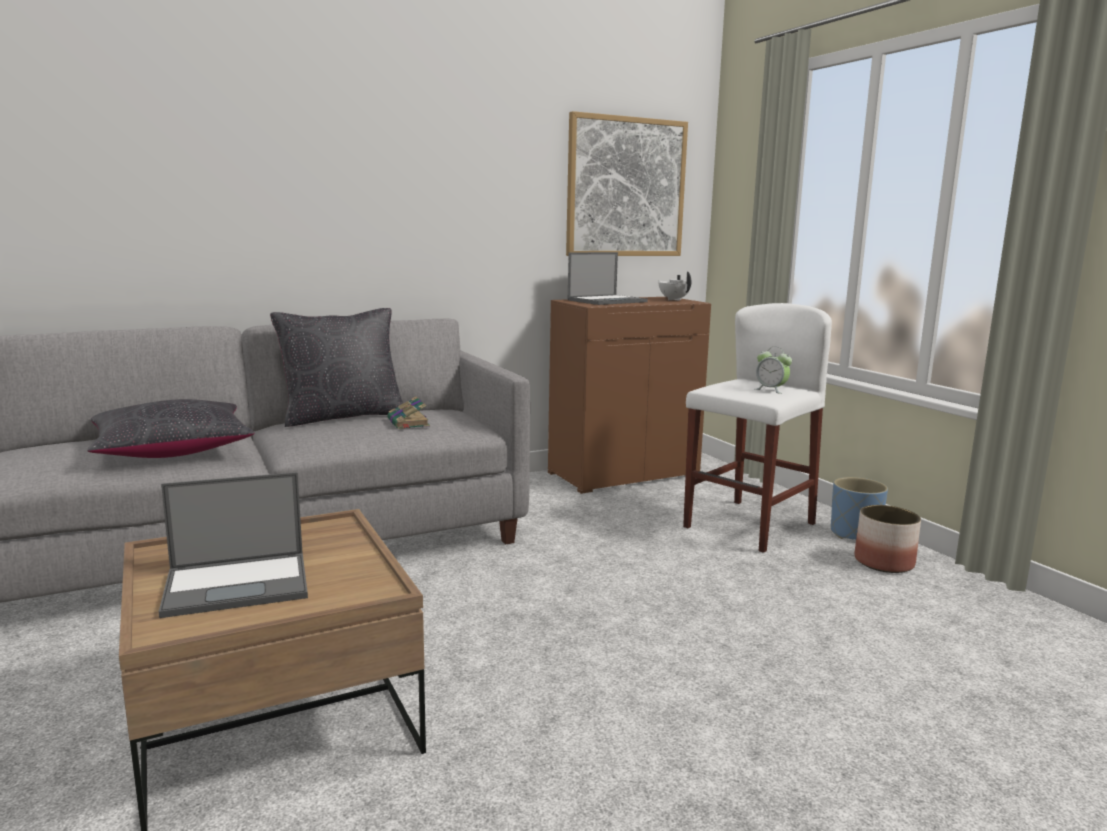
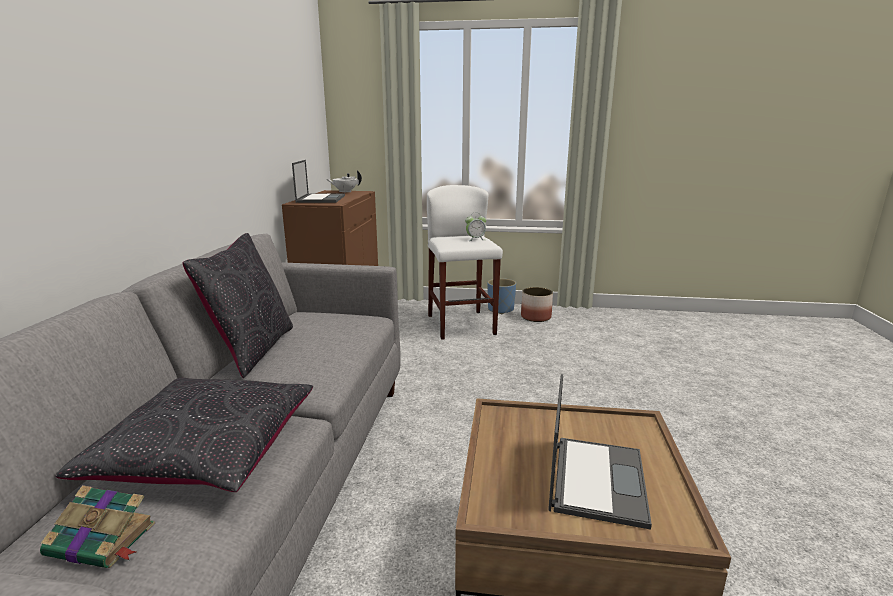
camera: 55 degrees left, 5 degrees up
(408, 423) = (325, 331): book -> book (103, 540)
(626, 188) = (296, 107): picture -> none

